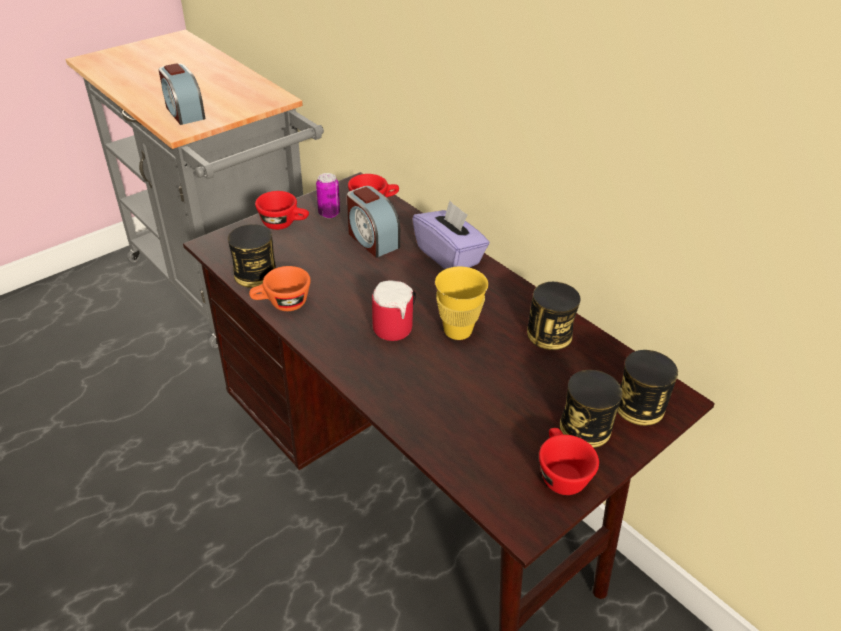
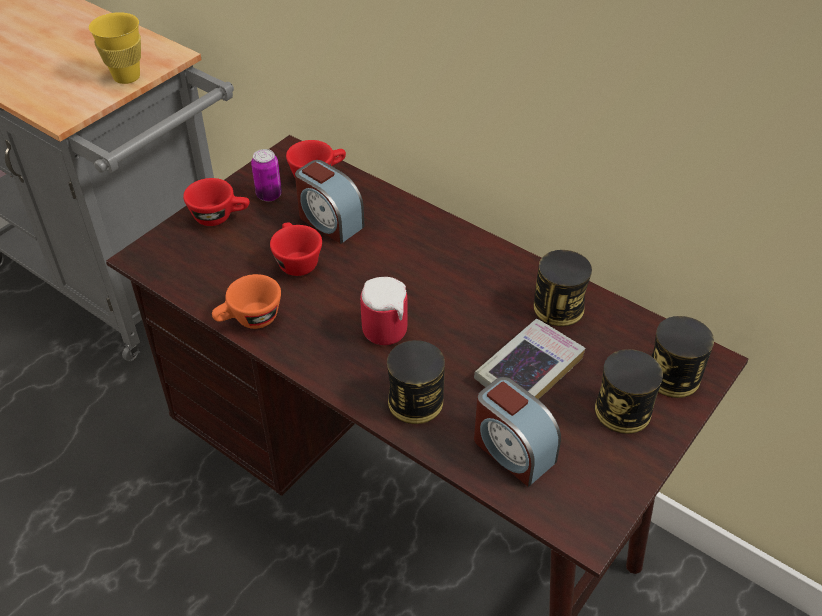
camera: 10 degrees left, 5 degrees up
(184, 112) = (60, 90): alarm clock -> alarm clock (512, 450)
(255, 274) = (206, 287): can -> can (415, 402)
(449, 256) = (423, 228): purple tissue box -> none
(457, 331) = (458, 320): yellow cup -> yellow cup (127, 77)
(508, 380) = (528, 370): none -> book
(559, 473) = (609, 467): red cup -> red cup (295, 261)

